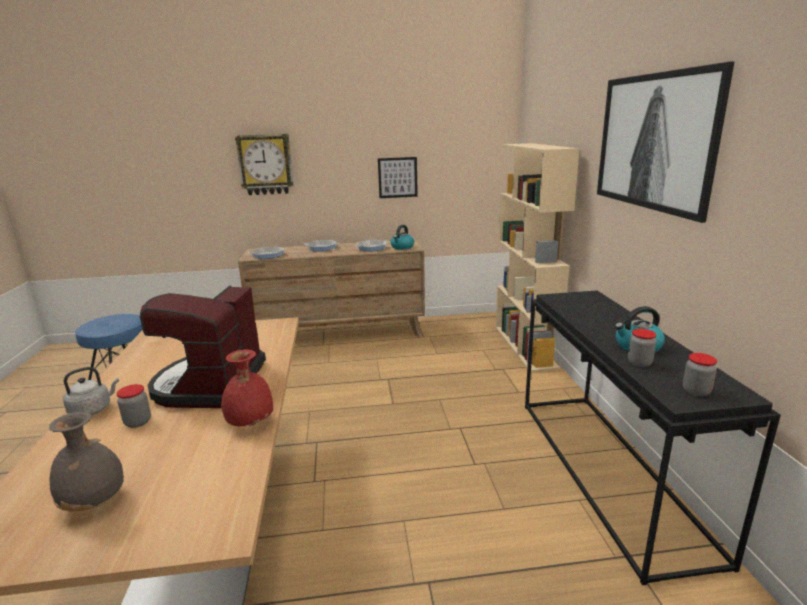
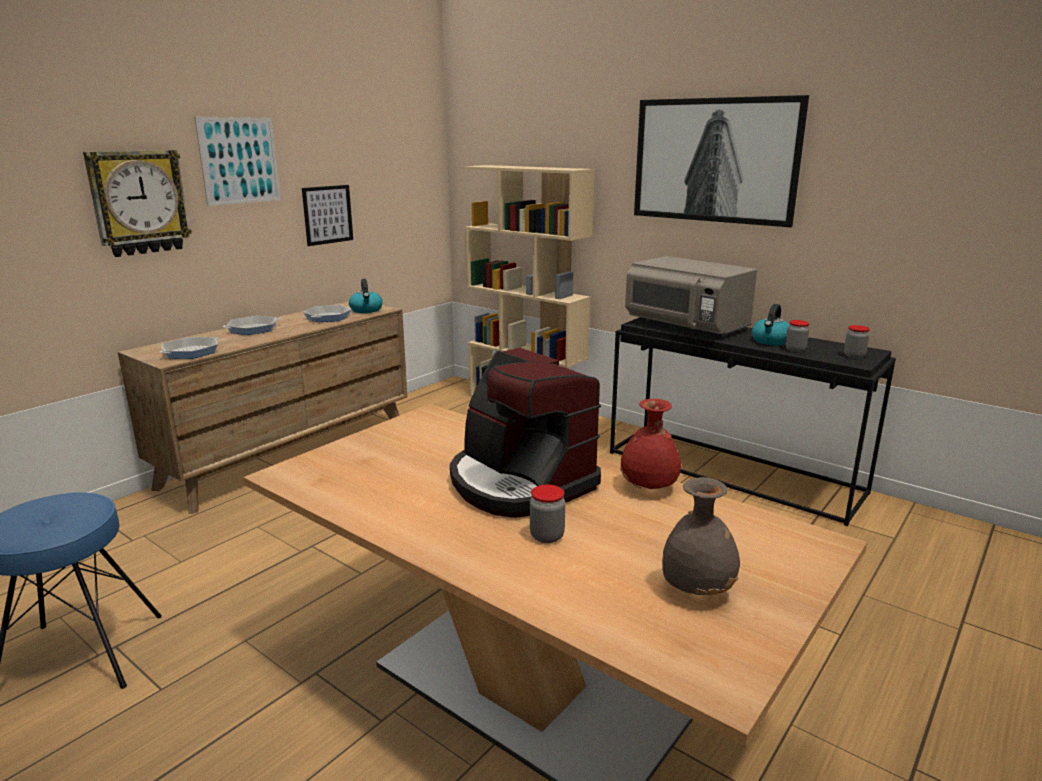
camera: 45 degrees left, 0 degrees up
(93, 409) = (461, 554): grey kettle -> none
(332, 140) = (239, 161): none -> picture
(589, 310) = (686, 326): none -> grey microwave

